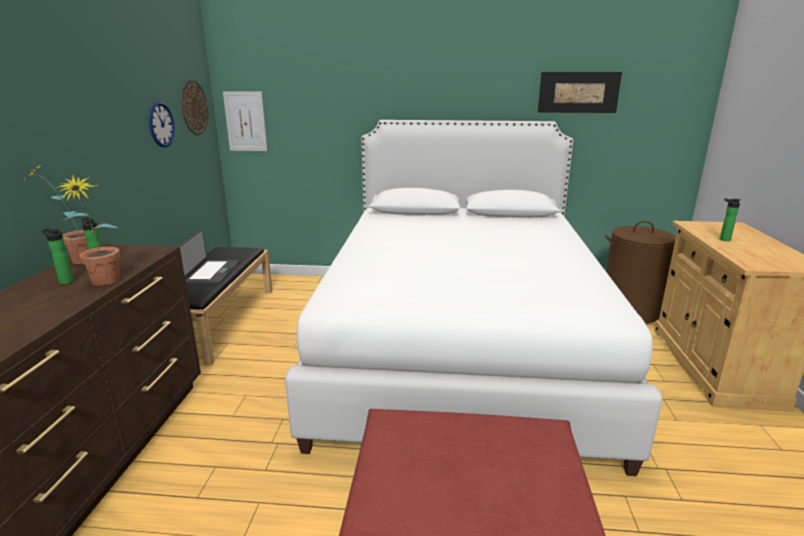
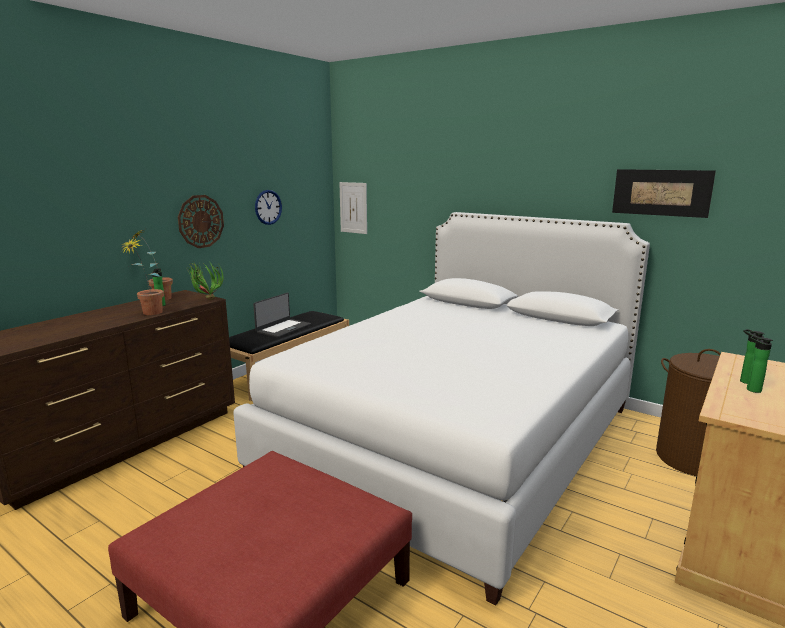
camera: 30 degrees right, 5 degrees down
(65, 281) = (133, 309): bottle -> bottle (751, 389)
(155, 252) = (205, 300): none -> potted plant
(194, 108) = (308, 195): wall clock -> wall clock (201, 221)

